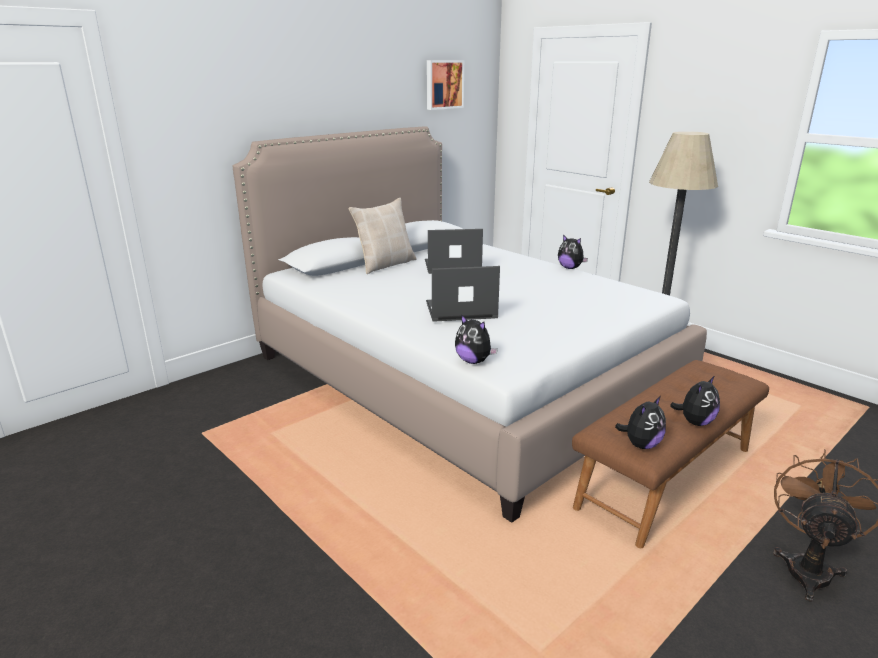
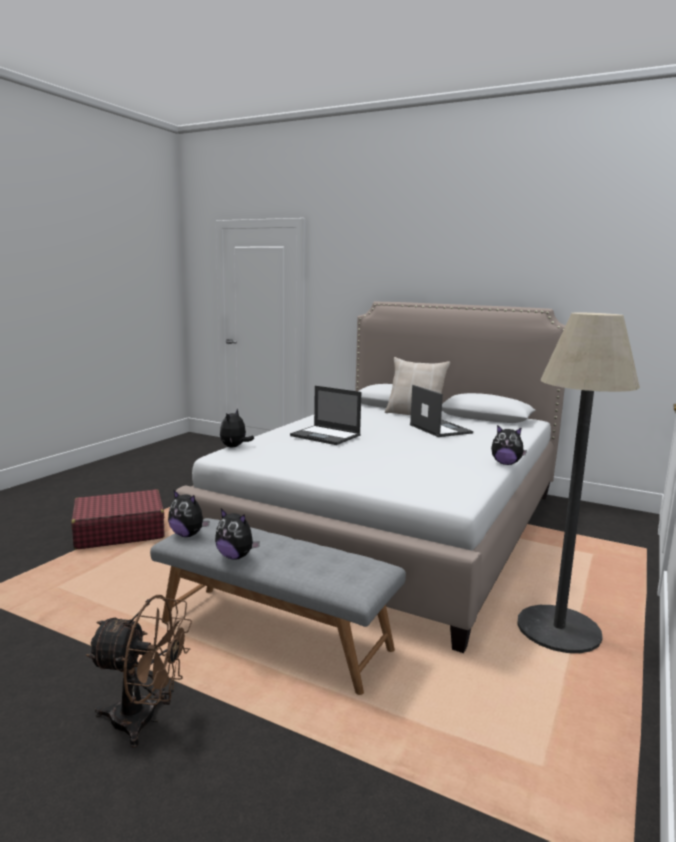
camera: 70 degrees right, 10 degrees down
(363, 583) = (119, 531): none -> red suitcase
(443, 84) = (595, 269): picture -> none
(460, 310) = (326, 436): laptop -> laptop turned 150 degrees clockwise
(570, 268) = (506, 463): plush toy -> plush toy turned 90 degrees counterclockwise
(664, 477) = (275, 635): brown bench -> grey bench

